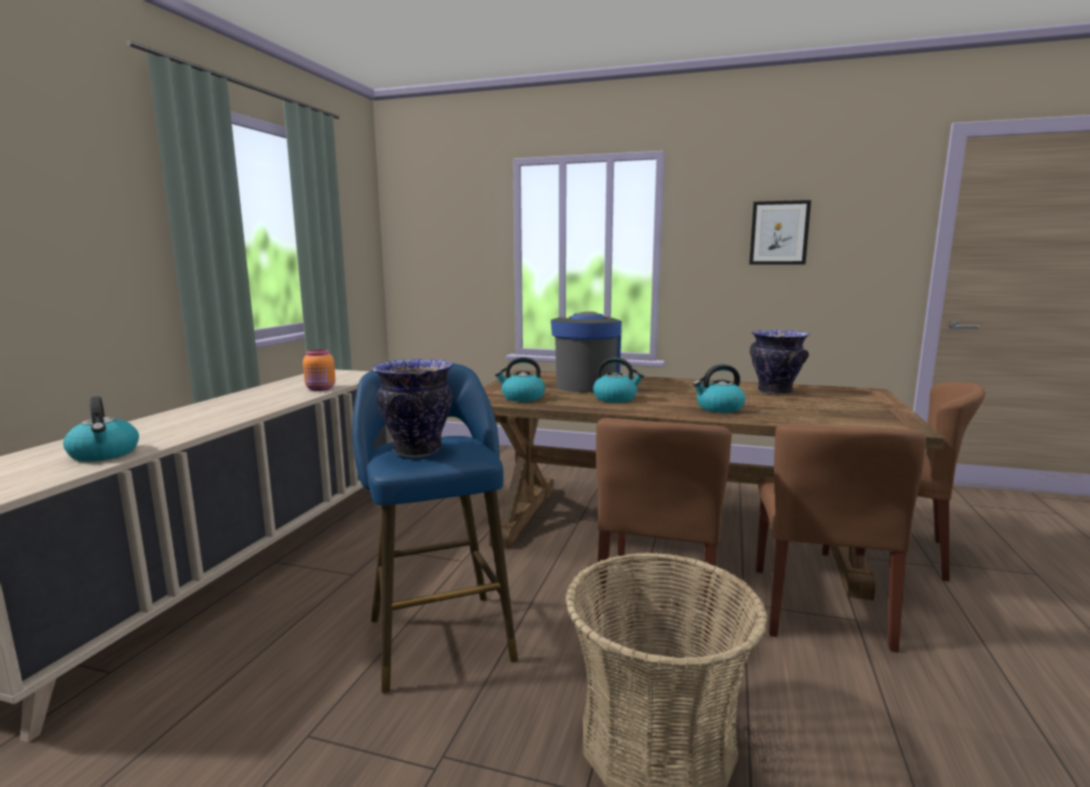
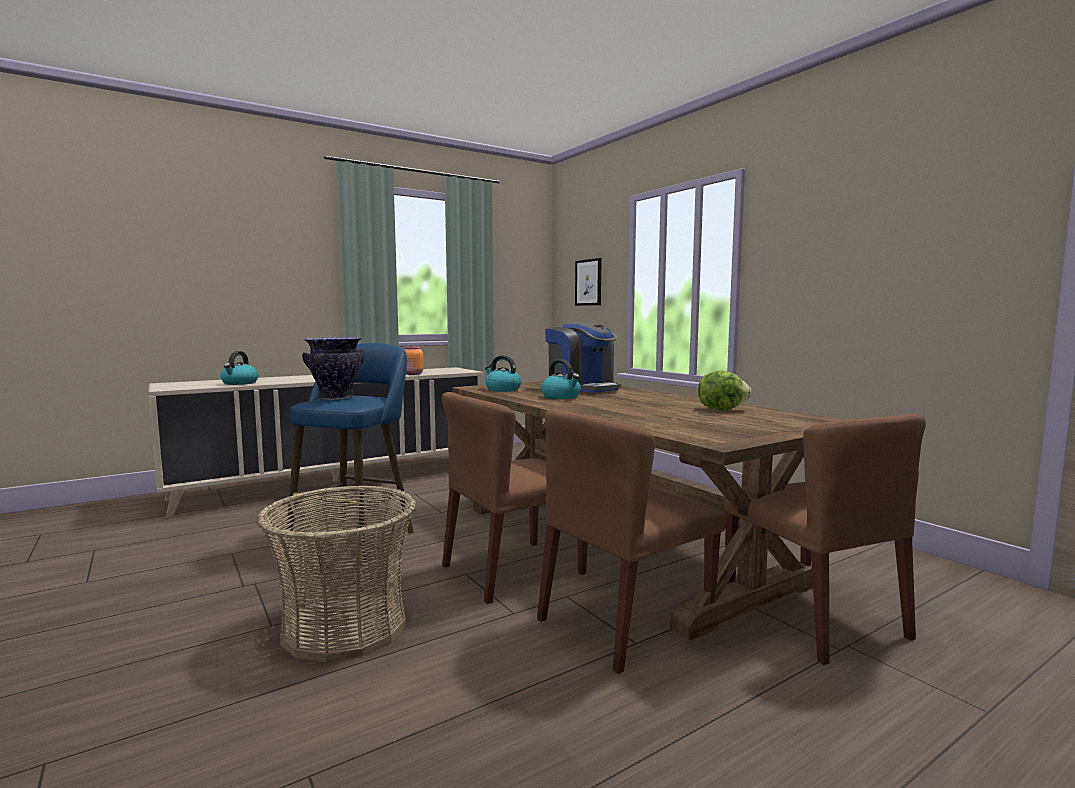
camera: 40 degrees right, 5 degrees down
(586, 384) = (582, 389): coffee machine -> coffee machine turned 90 degrees clockwise
(719, 408) = (611, 410): kettle -> none
(774, 392) = (721, 409): vase -> lettuce
(779, 233) = (854, 242): picture -> picture (588, 282)

